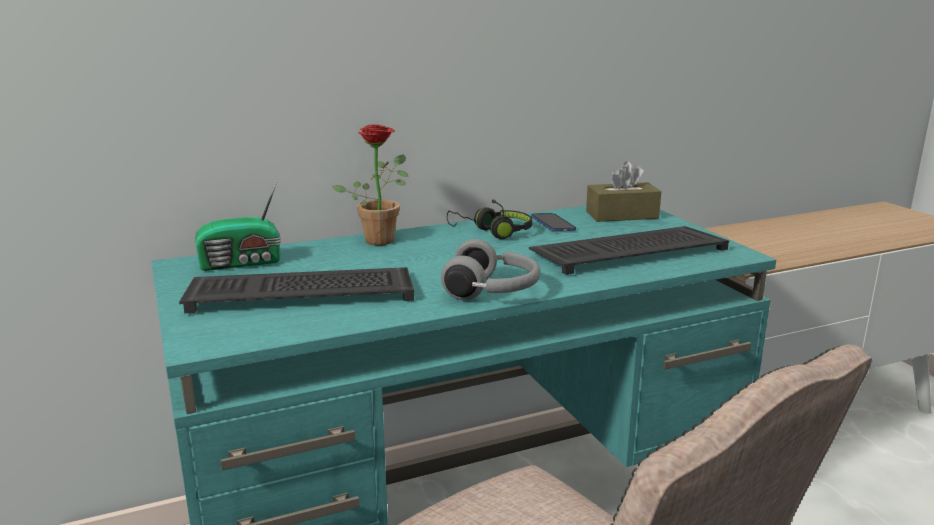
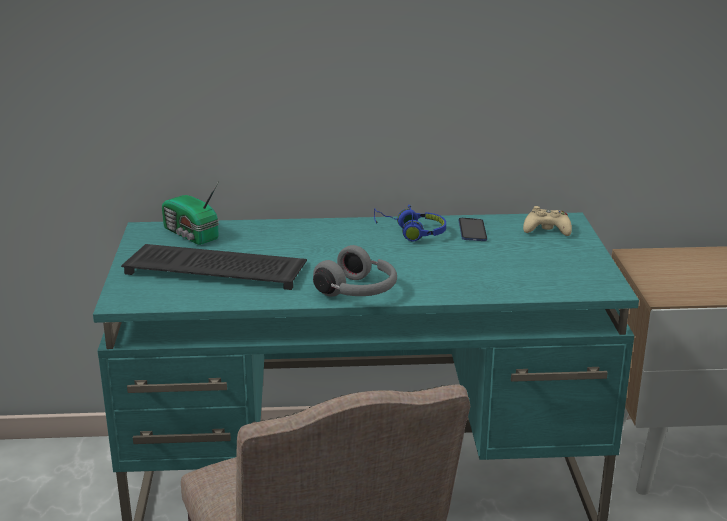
camera: 20 degrees right, 5 degrees up
(243, 263) = (190, 235): radio -> radio turned 45 degrees clockwise
(381, 238) = (312, 226): potted plant -> none
(493, 232) = (411, 233): black headphones -> blue headphones
(622, 215) = (547, 230): brown tissue box -> beige game controller
(629, 251) = (511, 270): keyboard -> none

